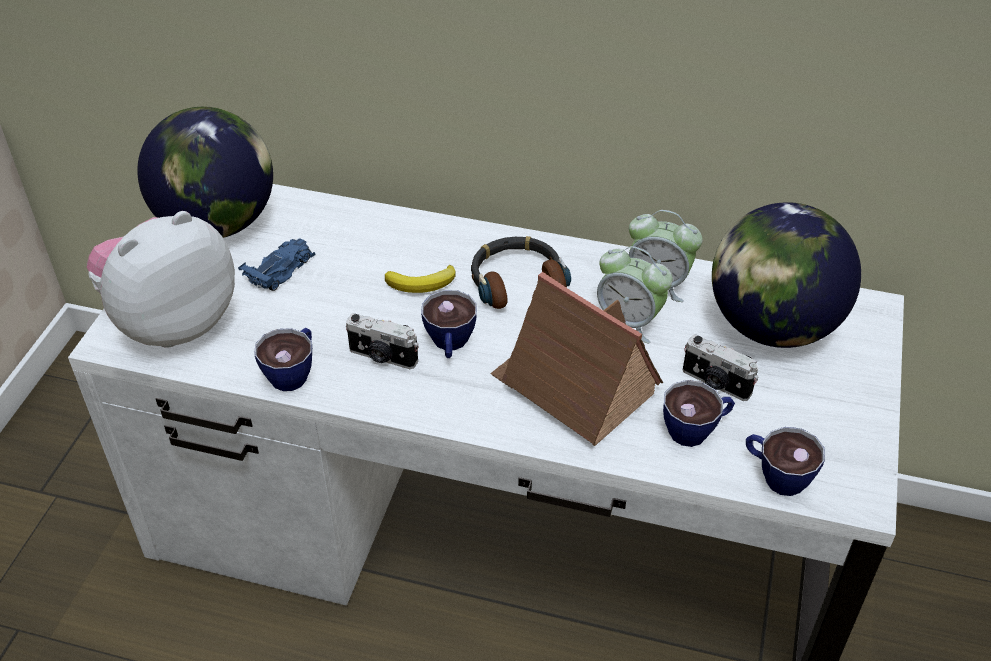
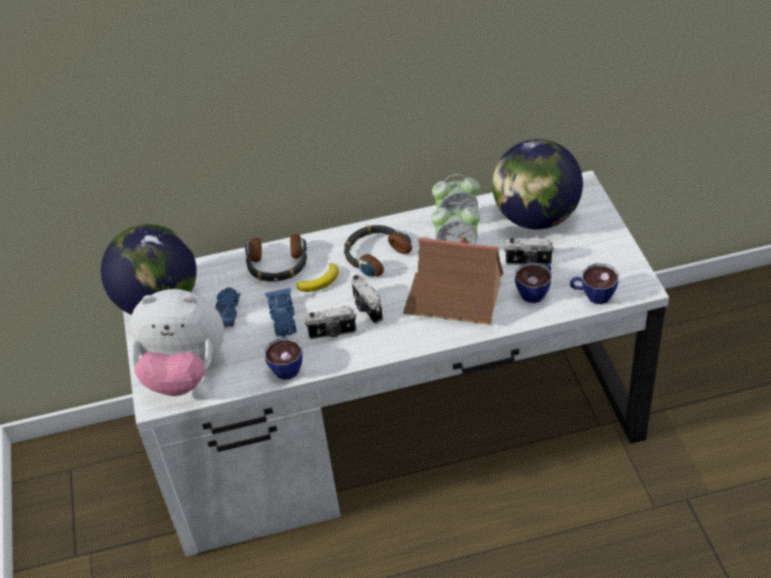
camera: 25 degrees left, 0 degrees up
(172, 322) = (185, 373): plush toy -> plush toy turned 105 degrees counterclockwise
(339, 308) = (283, 318): none -> blue toy car
(387, 239) = (277, 265): none -> headphones
(450, 345) = (366, 308): cup -> camera

